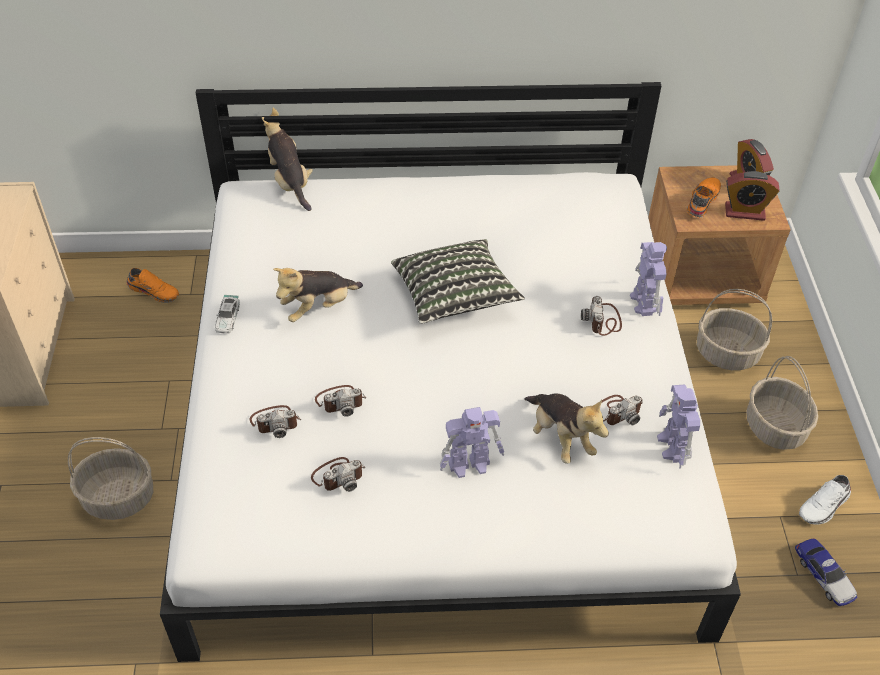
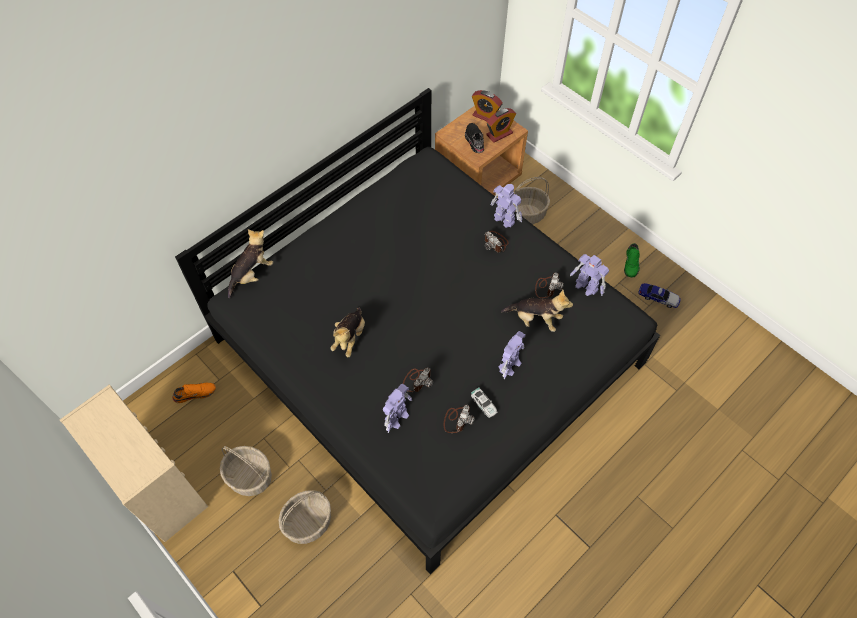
camera: 40 degrees left, 10 degrees up
(227, 318) = (308, 380): toy car -> toy car (484, 404)
(275, 422) = (397, 417): camera -> toy robot
(290, 183) = (252, 274): plush toy -> plush toy turned 105 degrees clockwise
(439, 420) = (429, 350): white bed -> black bed
(454, 296) = (413, 280): pillow -> none
(701, 201) = (474, 141): orange shoe -> black shoe
(775, 427) = (580, 239): basket -> basket (250, 476)
(824, 506) = (631, 264): white shoe -> green shoe

